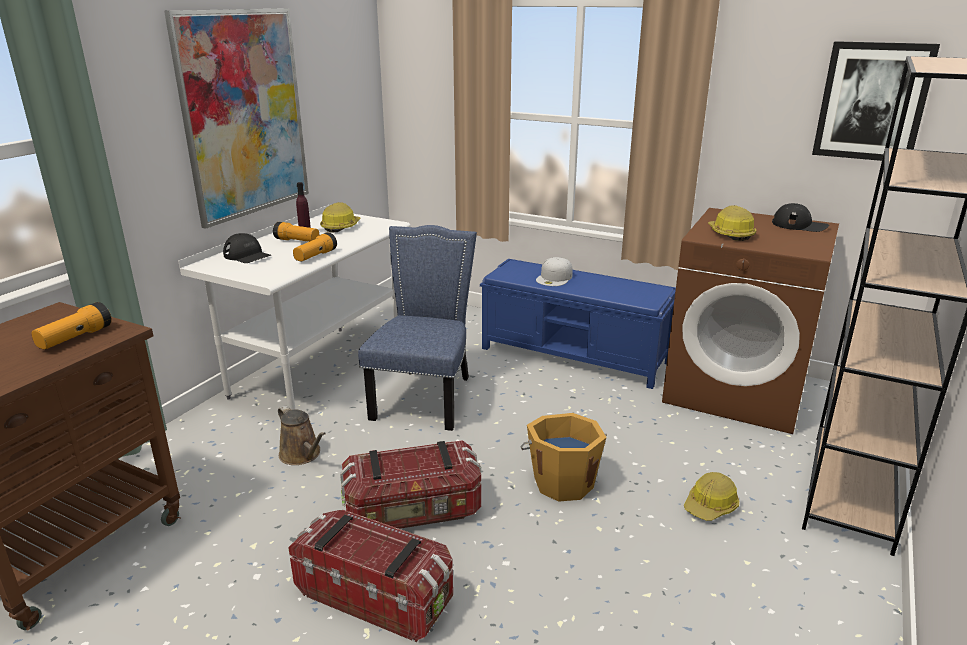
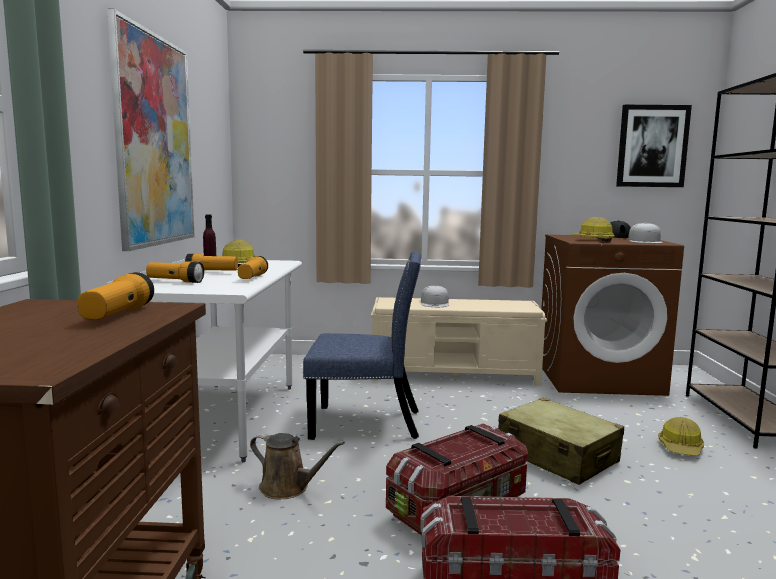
camera: 25 degrees left, 15 degrees down
(247, 255) = (175, 281): black cap -> flashlight
(424, 400) = (363, 423): blue chair -> blue chair turned 105 degrees clockwise
(563, 482) = (557, 456): orange bucket -> beige suitcase
(575, 355) = (455, 374): blue bench -> beige bench
(797, 244) = (645, 241): none -> white cap

